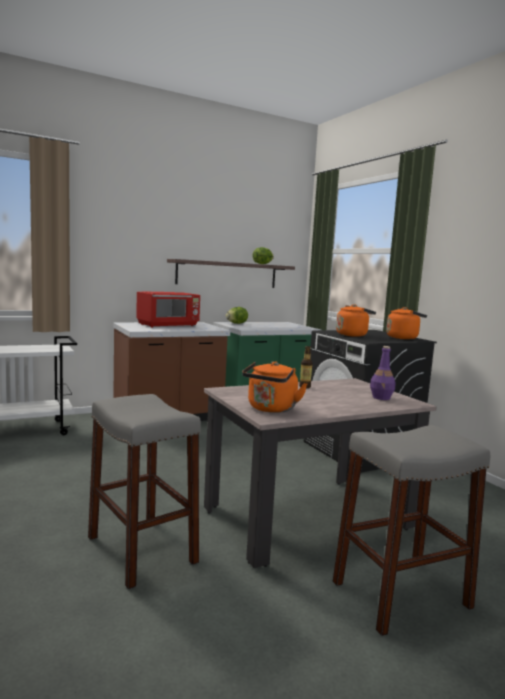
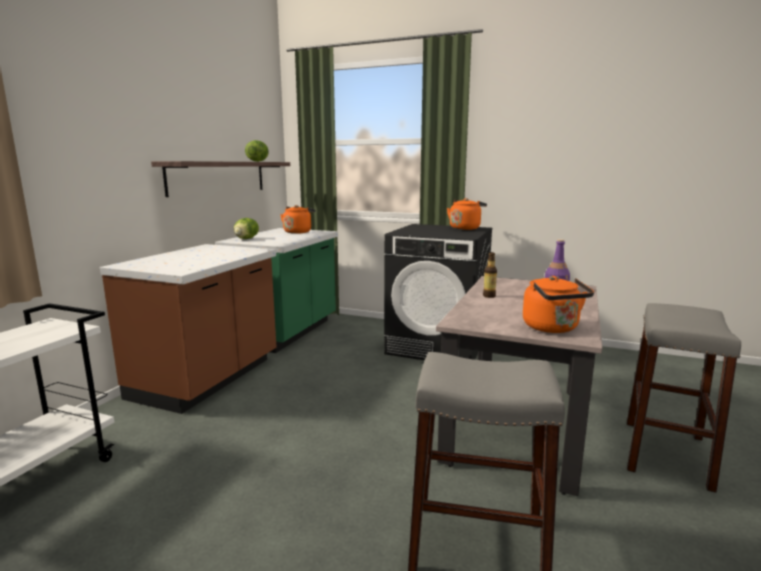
camera: 40 degrees left, 5 degrees up
(168, 325) = (189, 256): red microwave -> none
(353, 335) = (431, 232): orange kettle -> orange kettle (298, 232)

